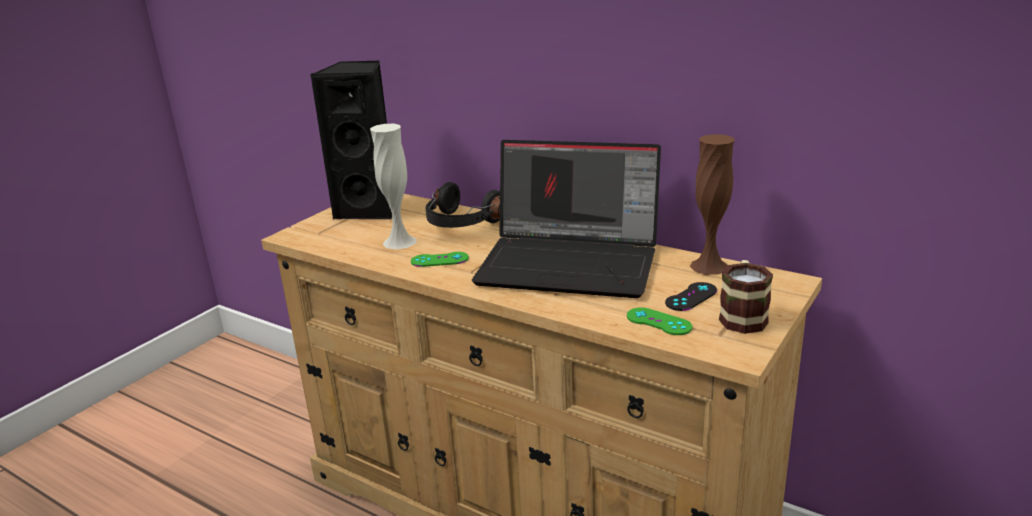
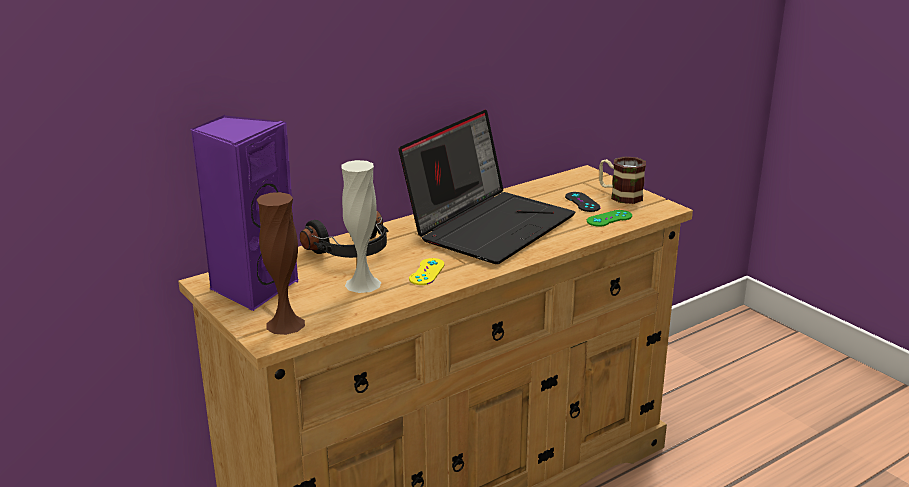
camera: 70 degrees left, 0 degrees up
(370, 209) = (252, 288): black speaker -> purple speaker
(439, 260) = (427, 272): green game controller -> yellow game controller
(709, 266) = (541, 187): brown vase -> brown vase (285, 324)

